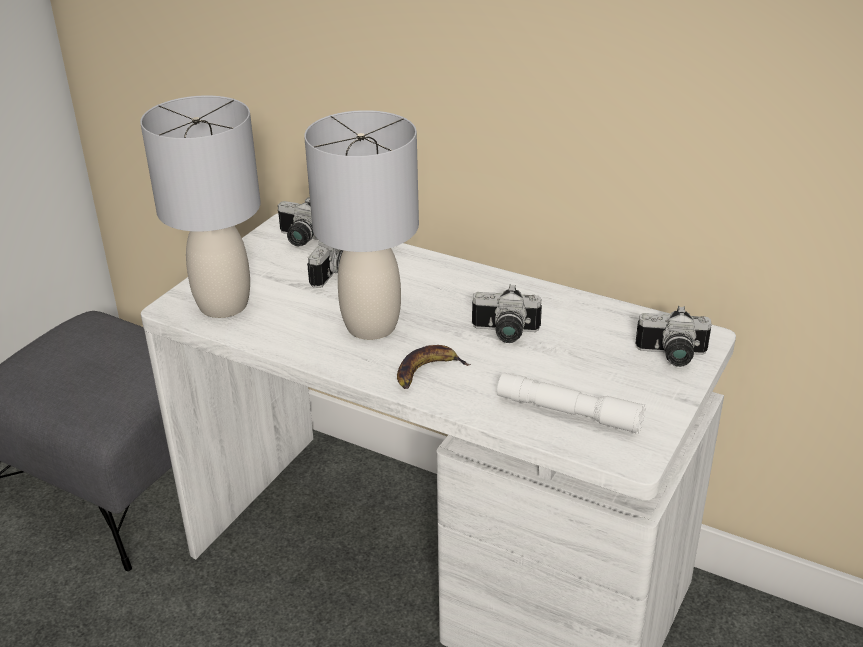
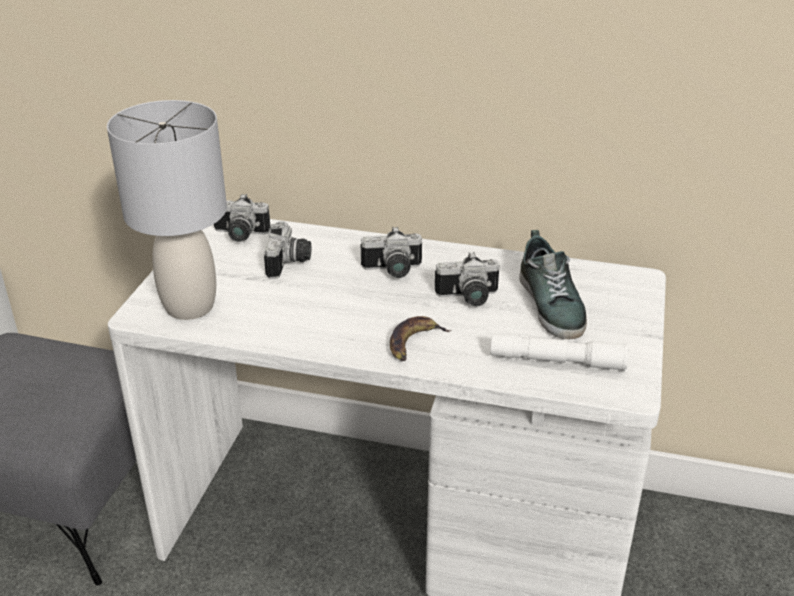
camera: 15 degrees left, 0 degrees up
(371, 325) = (342, 307): grey table lamp -> none
(591, 352) = (552, 305): none -> shoe
(671, 356) = (621, 299): camera -> camera (392, 271)

